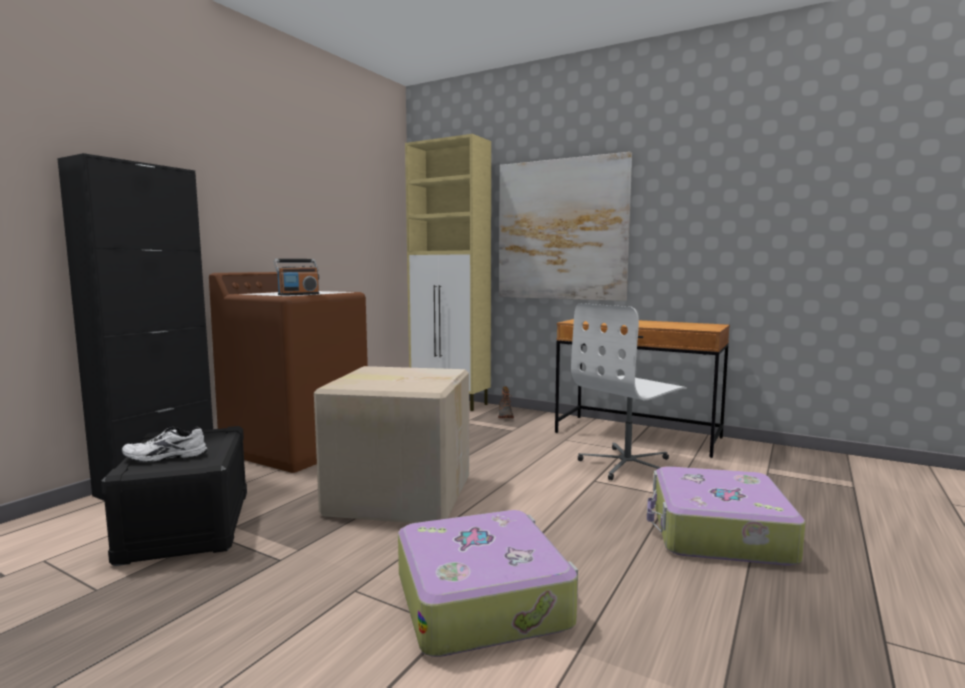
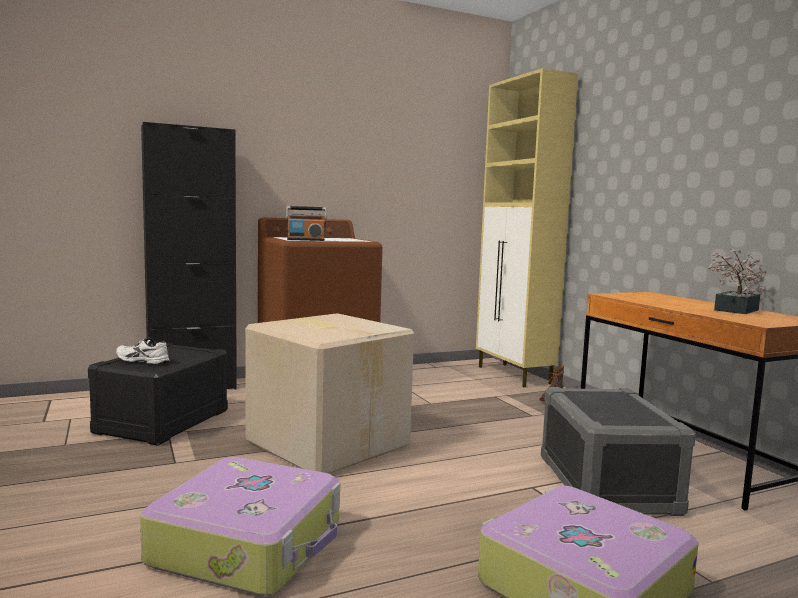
camera: 35 degrees right, 0 degrees up
(561, 230) = (640, 179): picture -> none
(628, 465) = (605, 484): white office chair -> grey storage box
(667, 323) = (733, 310): none -> potted plant

